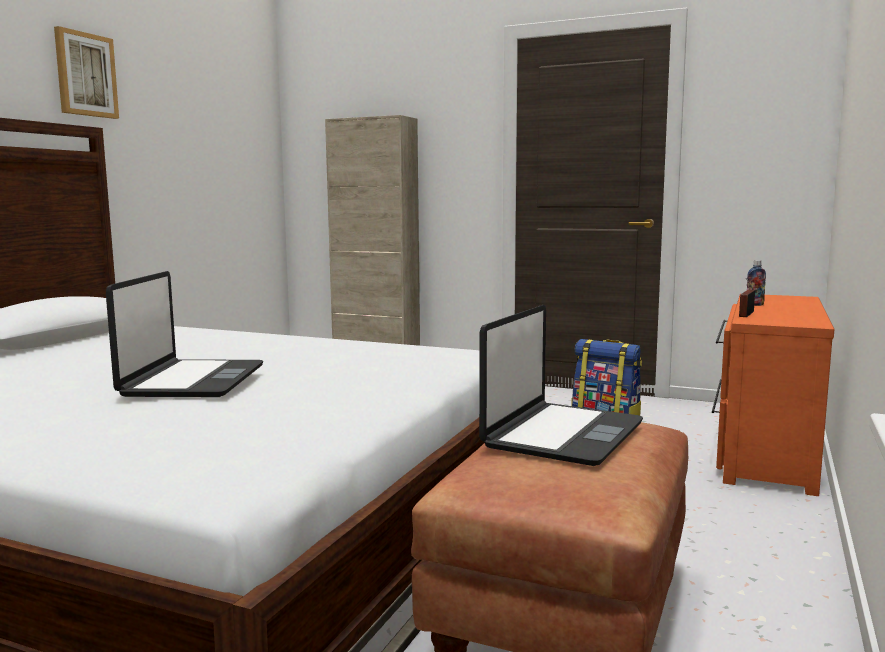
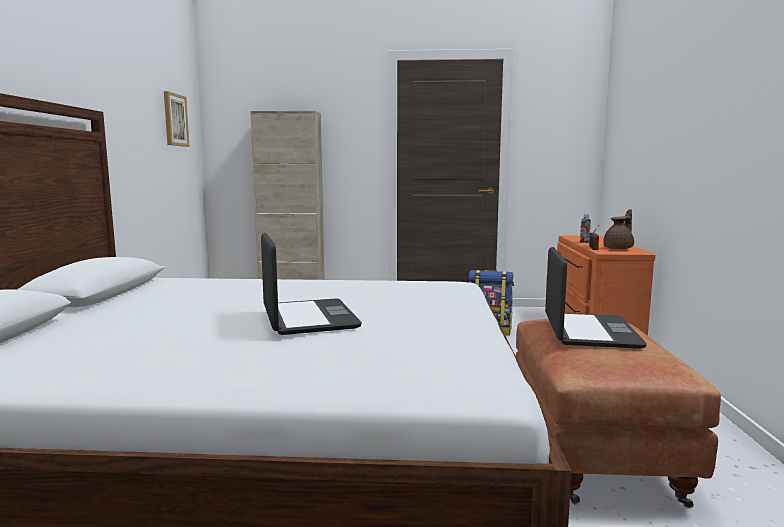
camera: 20 degrees left, 0 degrees up
(85, 75) = (83, 65): picture -> picture (175, 120)
(789, 317) = (619, 248): none -> brown teapot

